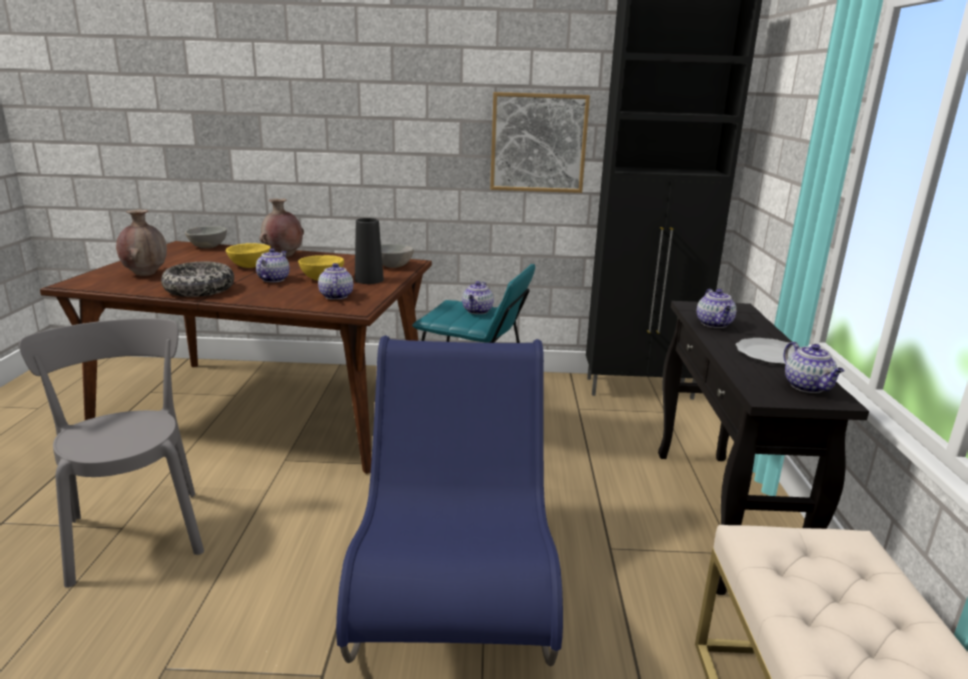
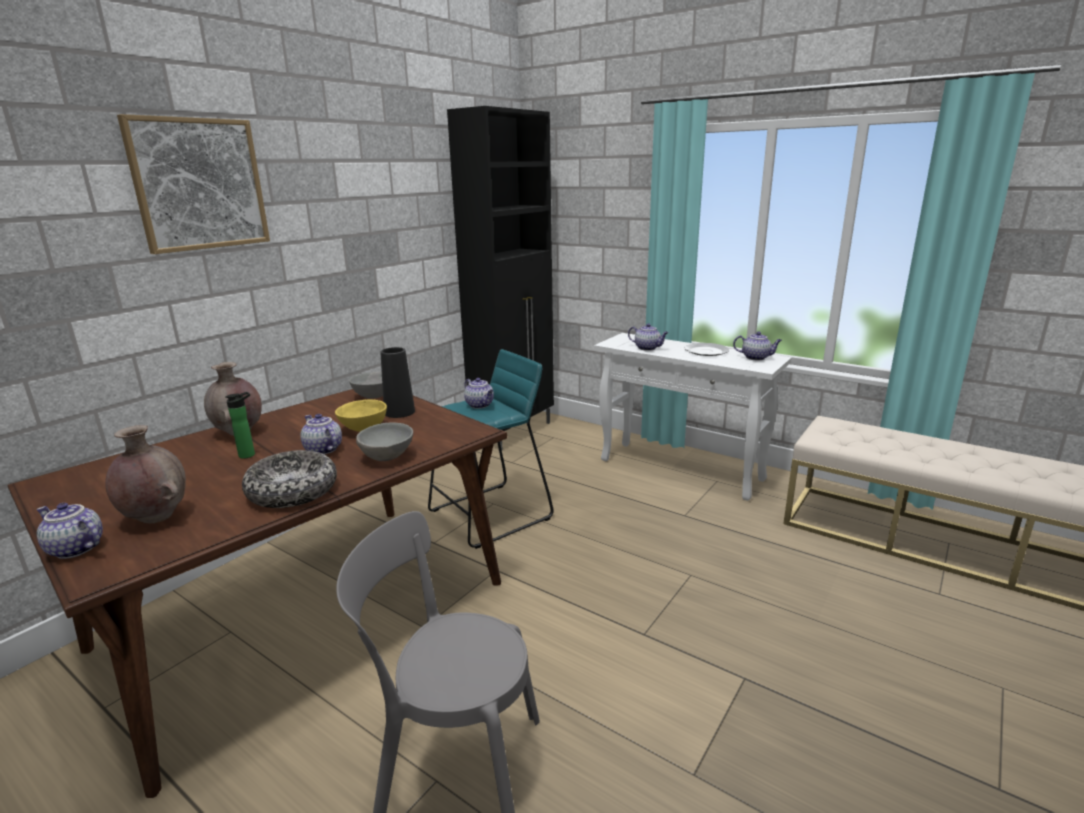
camera: 55 degrees left, 0 degrees up
(208, 247) = (105, 466): grey bowl -> grey bowl (388, 457)
(249, 267) = (249, 454): yellow bowl -> bottle
(335, 296) = (427, 432): teapot -> teapot (74, 549)
(454, 583) = (680, 586): blue chair -> none
(538, 143) = (407, 247): picture -> picture (199, 184)
(721, 517) = (682, 470): black console table -> white console table

